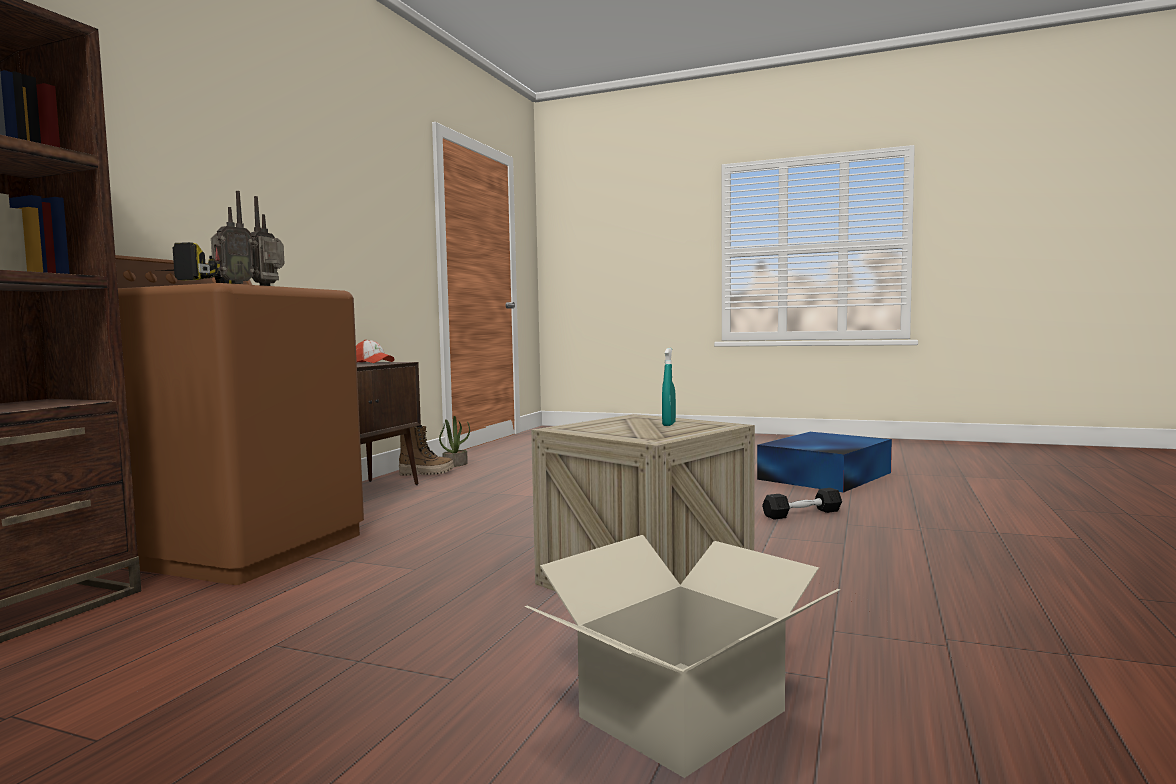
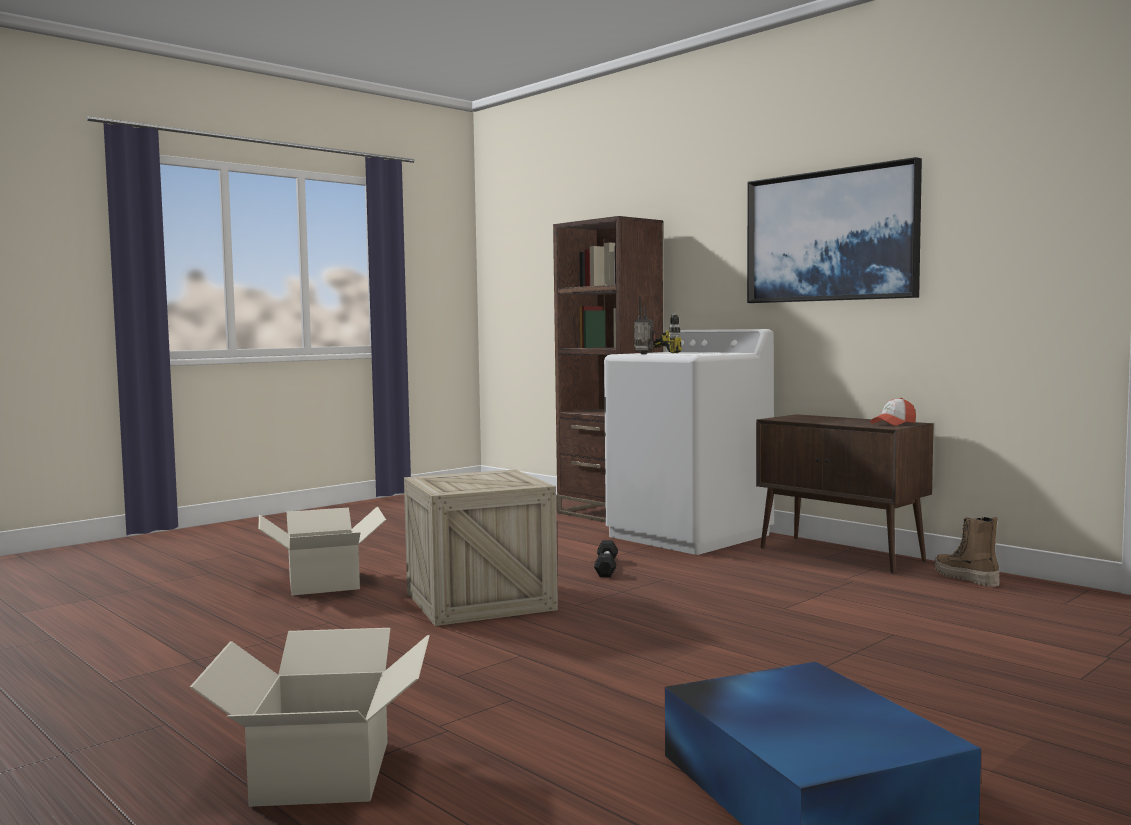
camera: 115 degrees right, 0 degrees up
(232, 283) = (623, 354): radio -> none
(243, 548) = (689, 535): brown washing machine -> white washing machine
(271, 171) = (831, 236): none -> picture
(426, 473) = (966, 579): boot -> boot turned 135 degrees clockwise
(455, 464) = (1029, 591): potted plant -> none
(669, 424) = (474, 484): turquoise spray bottle -> none
(802, 514) = (580, 692): black dumbbell -> black dumbbell (606, 567)
(1032, 537) = (321, 772): none -> cardboard box

